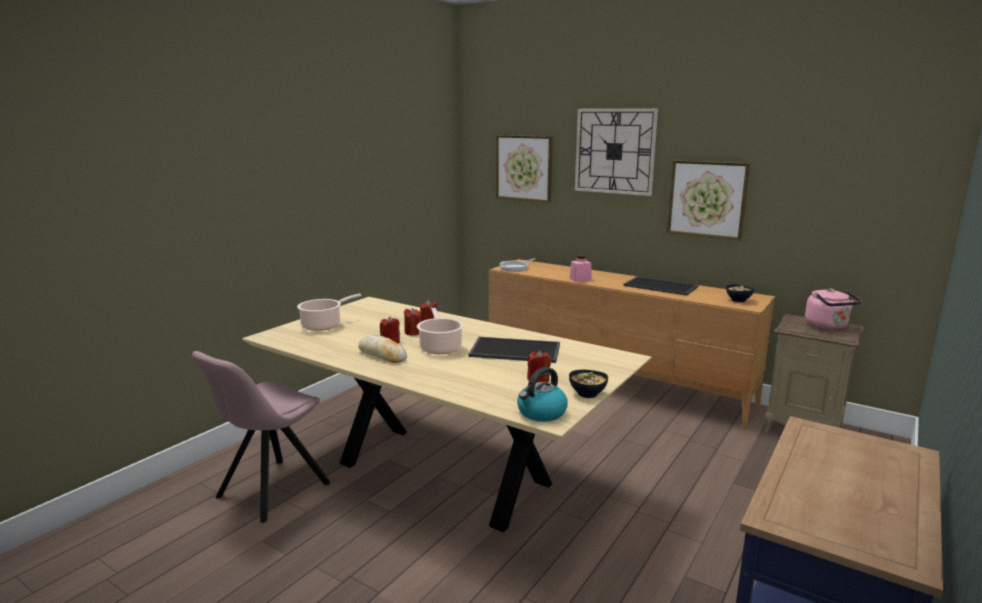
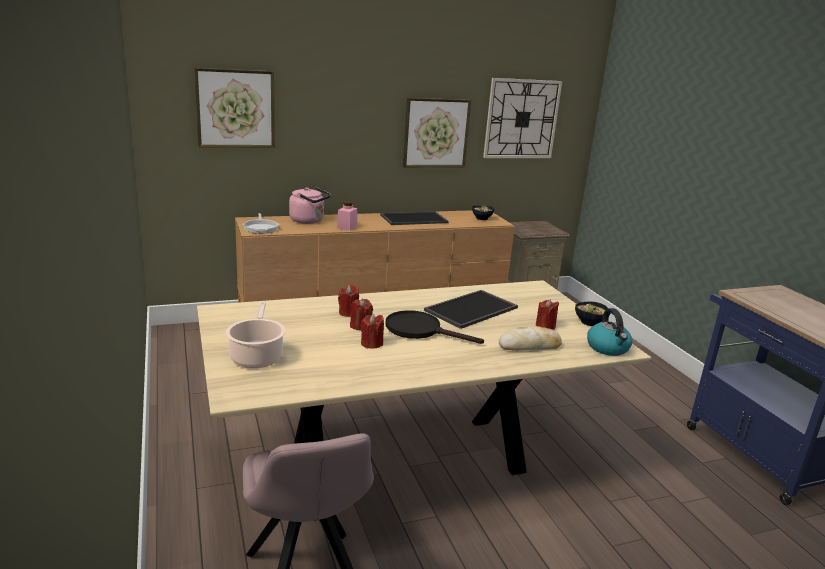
camera: 55 degrees left, 5 degrees up
(382, 355) = (402, 358): bread -> bread (529, 346)
(440, 347) = (420, 330): cooking pot -> black frying pan
(615, 151) = (348, 89): wall clock -> wall clock (521, 119)
(828, 326) = (536, 226): pink kettle -> pink kettle (309, 221)

